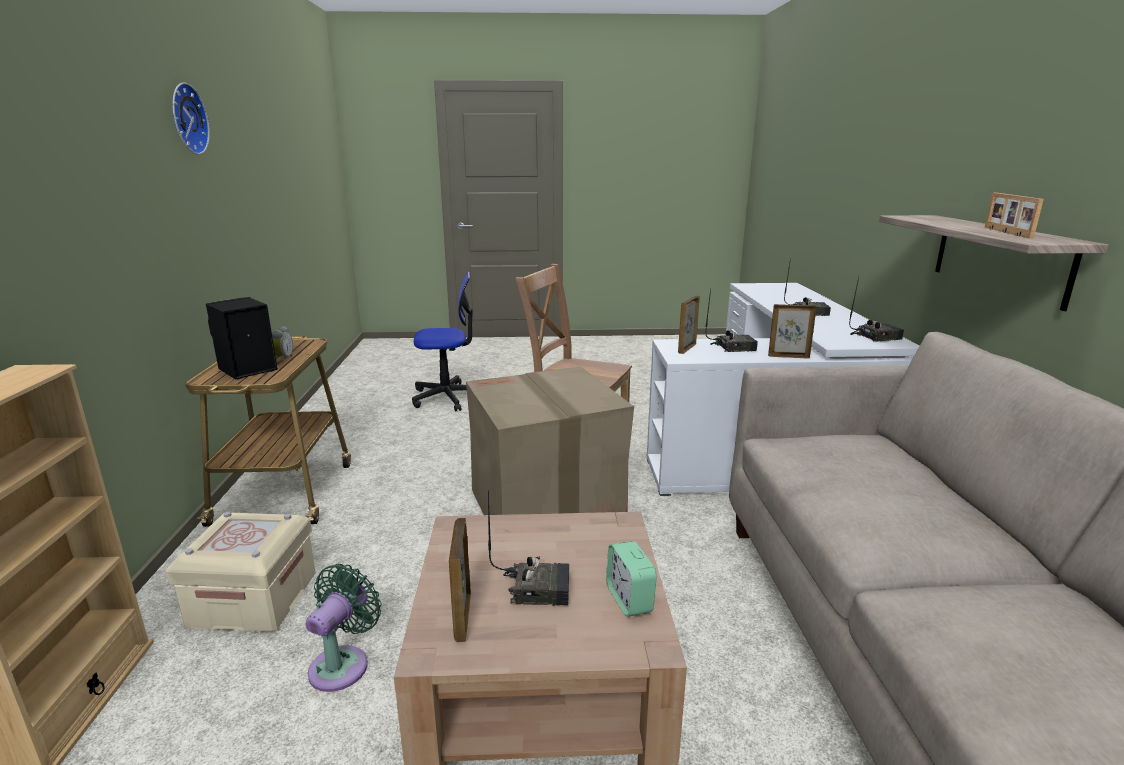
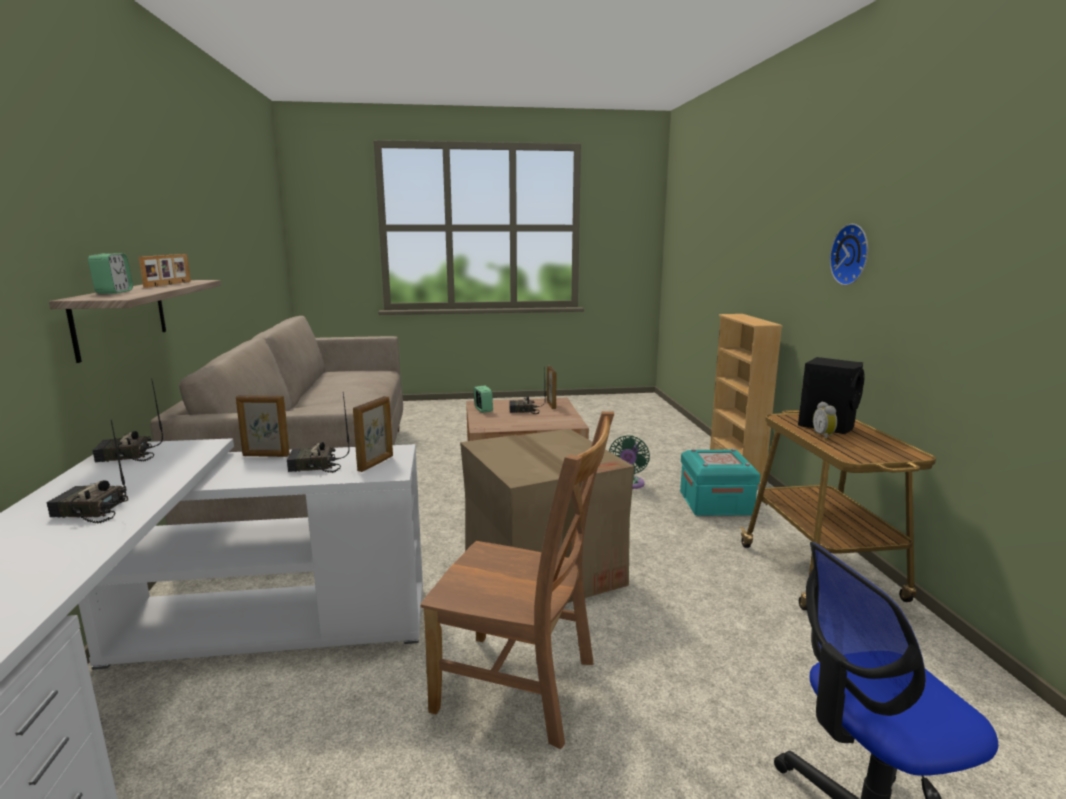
camera: 175 degrees right, 5 degrees down
(185, 119) = (1005, 181): wall clock -> wall clock (852, 254)
(253, 599) = (715, 503): beige storage box -> turquoise storage box
(958, 221) = (114, 292): none -> alarm clock

